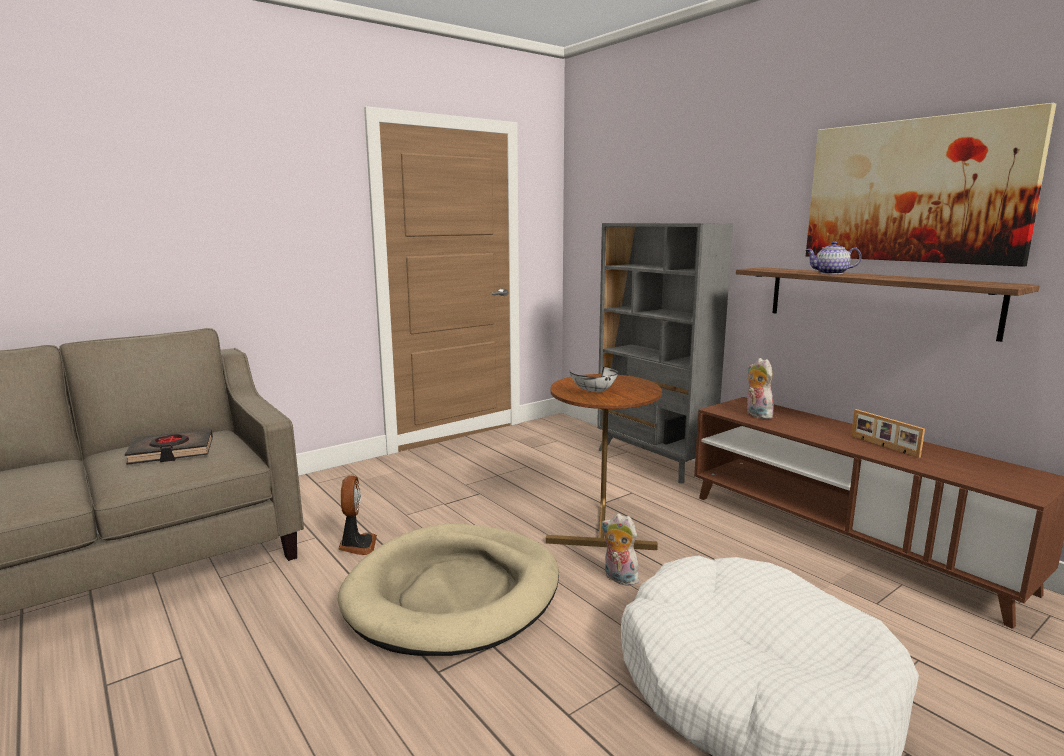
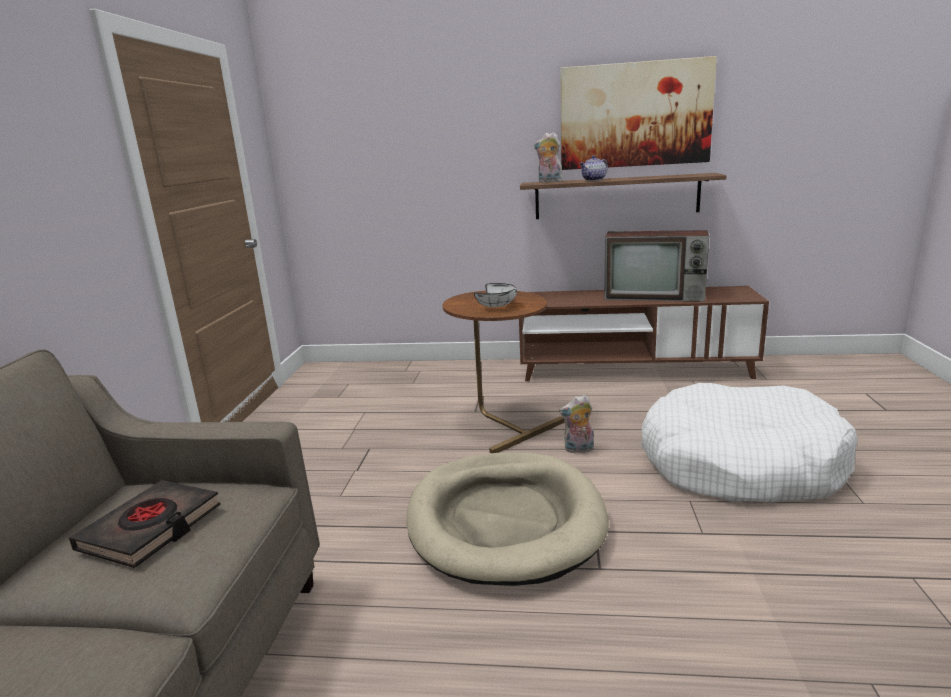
camera: 45 degrees left, 5 degrees up
(357, 545) = (349, 541): fan -> none
(653, 460) = (450, 370): grey bookcase -> none
(756, 415) = (558, 300): plush toy -> plush toy (549, 182)
(883, 446) = (655, 296): picture frame -> television

